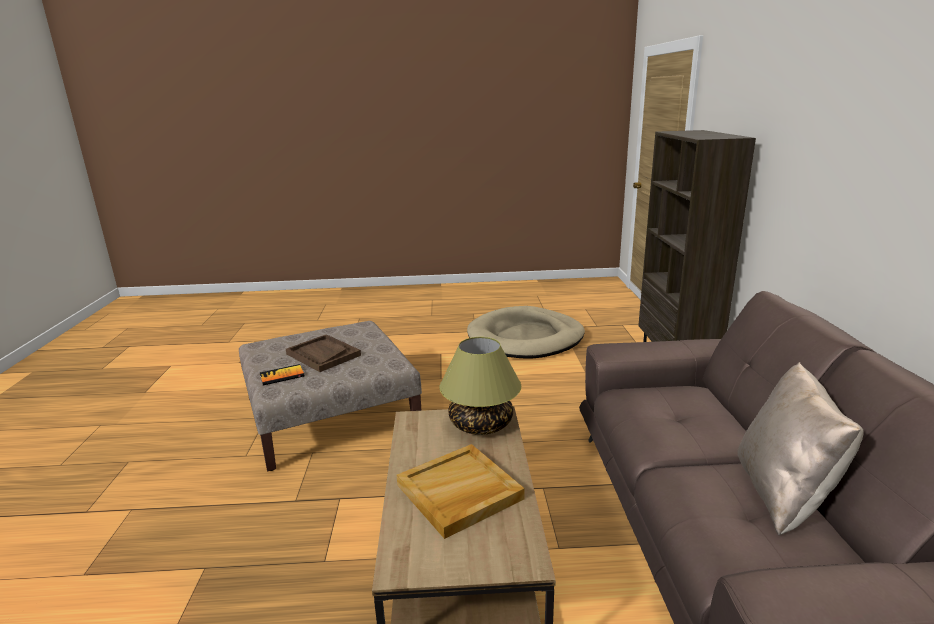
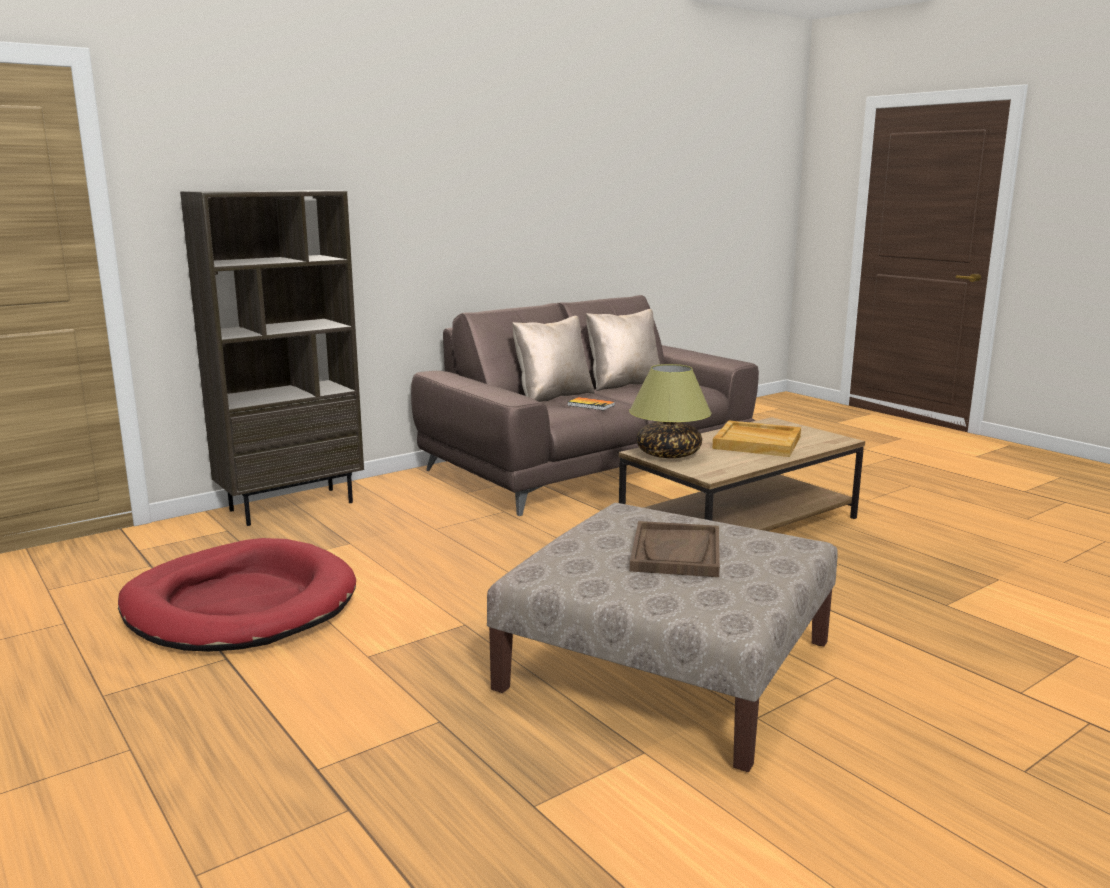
camera: 125 degrees left, 5 degrees down
(282, 376) = (767, 552): book -> book (591, 405)
(525, 338) = (240, 605): beige dog bed -> red dog bed
(718, 417) = (552, 396): none -> beige pillow

